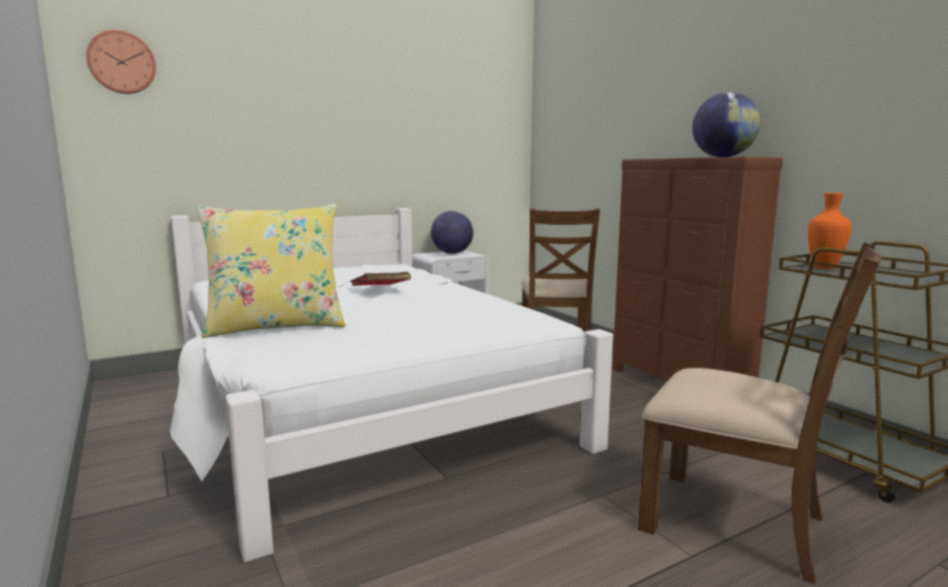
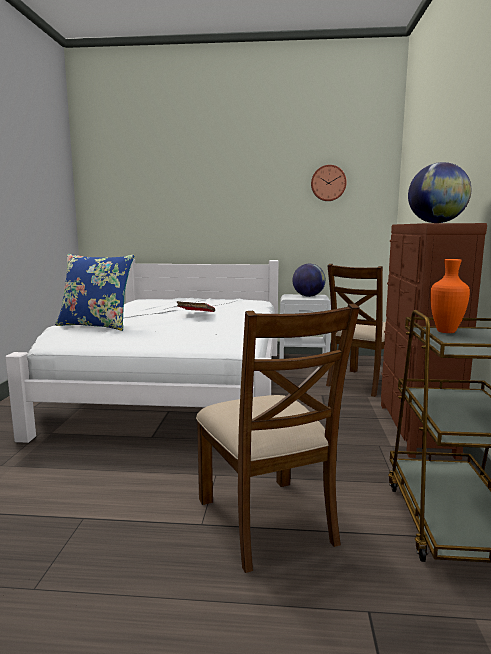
camera: 35 degrees right, 0 degrees up
(122, 63) = (106, 171): wall clock -> wall clock (328, 183)
(276, 326) = (96, 325): yellow pillow -> blue pillow

